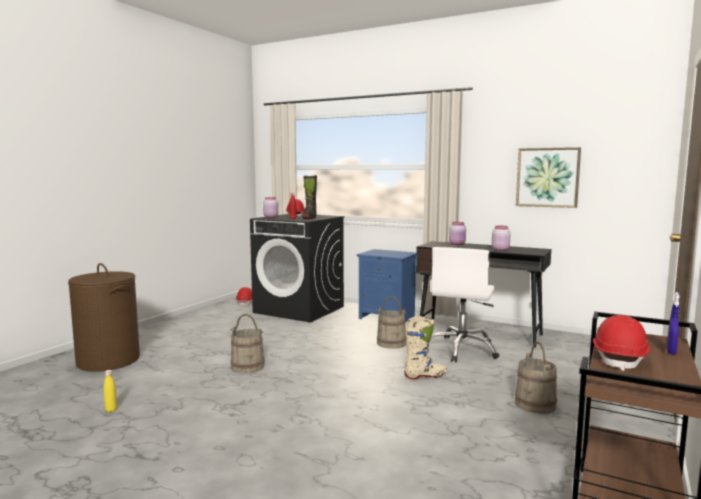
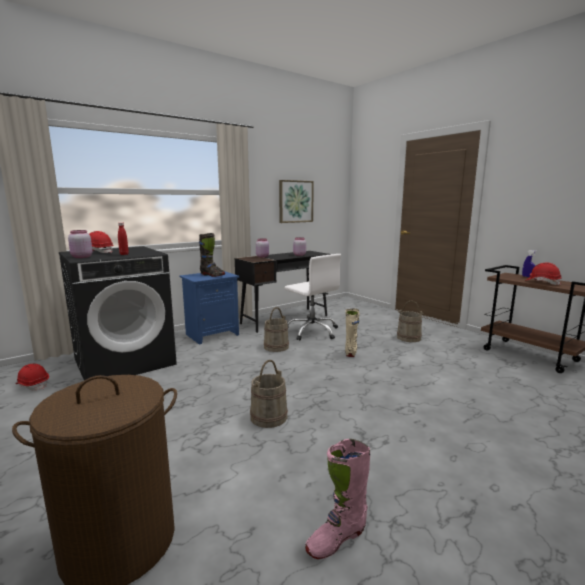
camera: 65 degrees left, 5 degrees up
(111, 410) = (336, 538): yellow bottle -> pink boot
(309, 218) = (139, 252): black boot -> black boot (212, 275)

